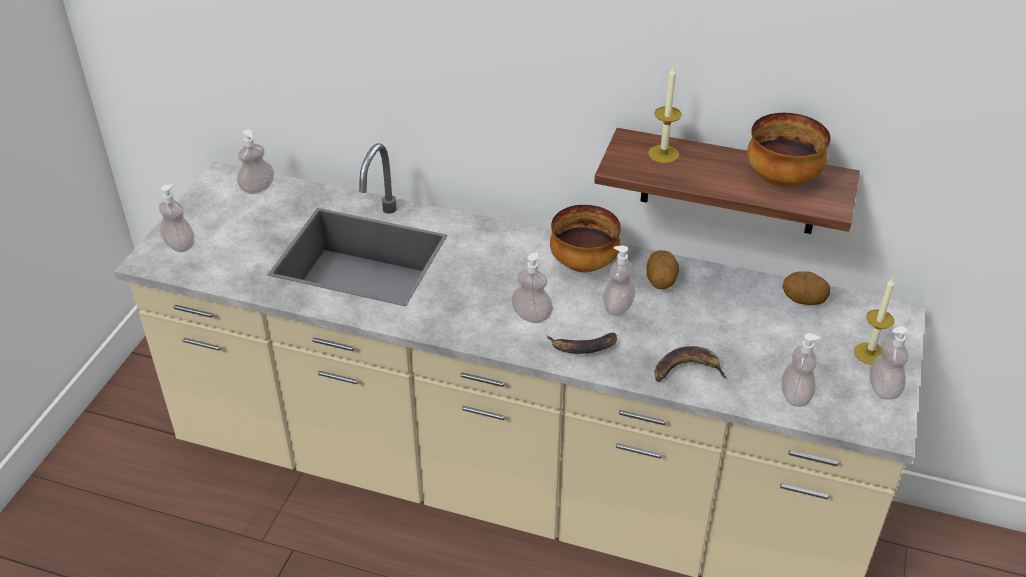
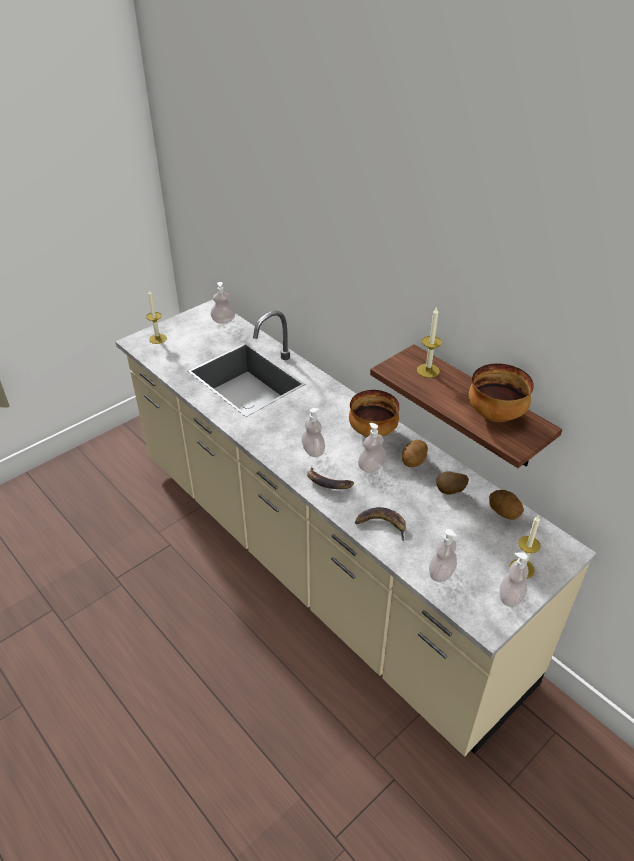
camera: 30 degrees right, 0 degrees up
(180, 245) = (158, 339): soap dispenser -> candle
(729, 300) = (450, 492): none -> potato

